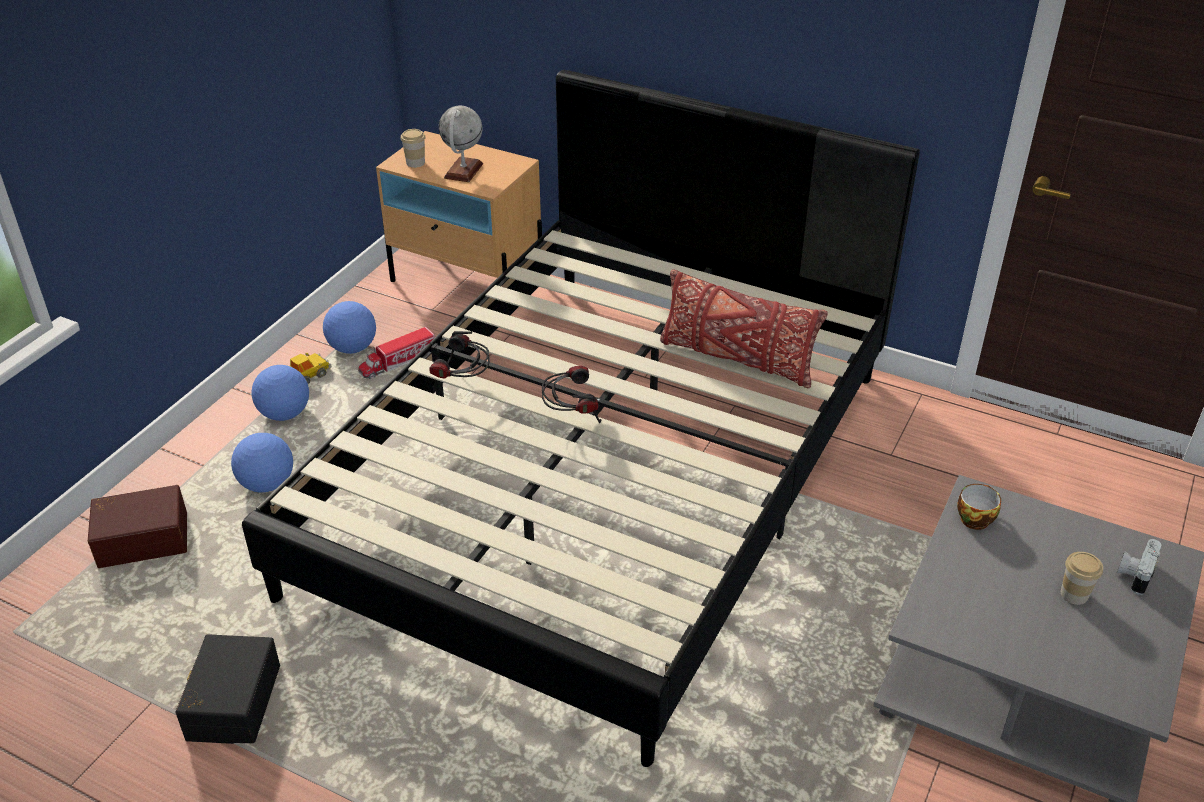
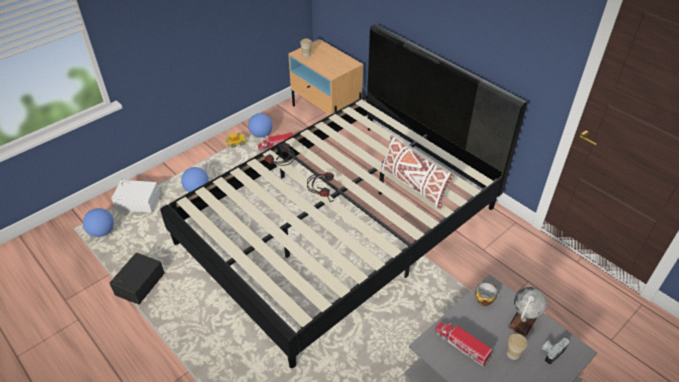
camera: 20 degrees right, 5 degrees up
(143, 538) = (138, 201): brown storage box -> white storage box
(284, 414) = (219, 159): football -> football (102, 232)
(463, 171) = (325, 63): globe -> globe (522, 322)
(736, 358) = (413, 185): red pillow -> white pillow
(981, 607) = (461, 345): none -> toy truck

